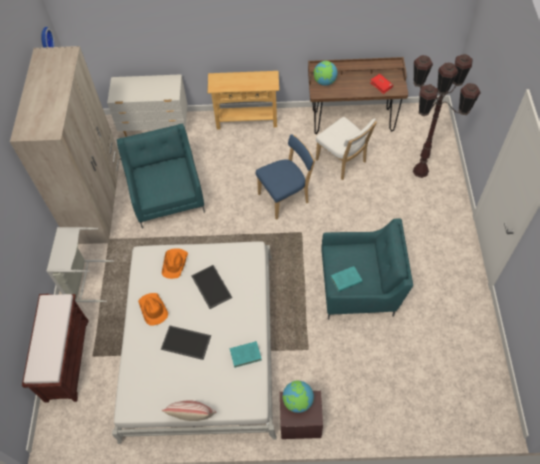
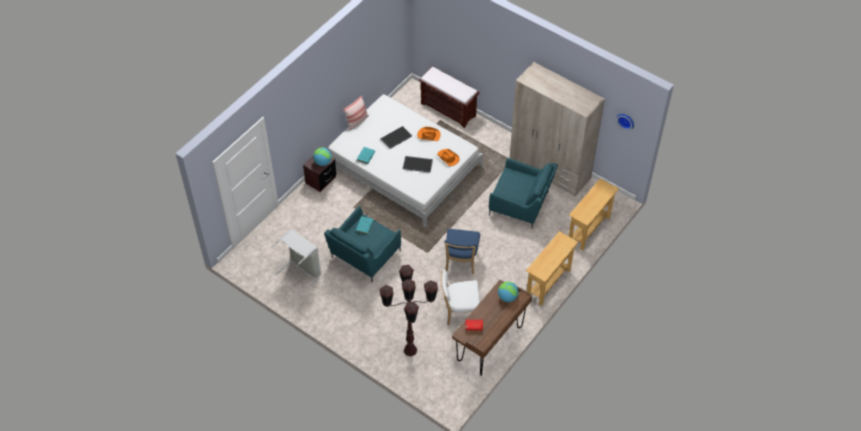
camera: 125 degrees right, 5 degrees down
(85, 281) = (492, 137): grey laundry basket -> grey laundry basket (301, 272)
(156, 126) = (589, 229): white dresser -> beige console table

